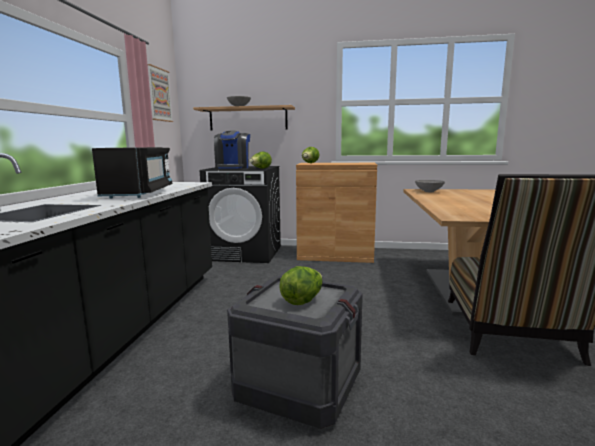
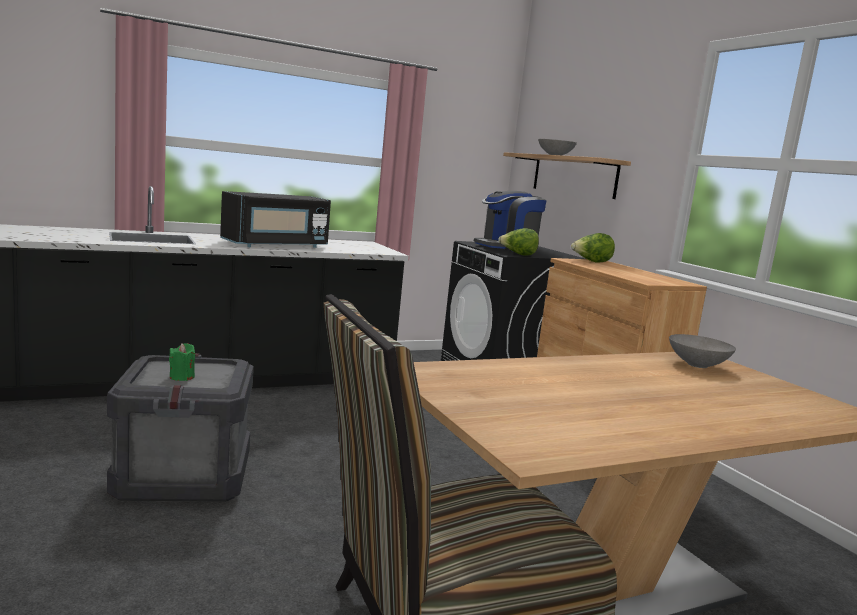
camera: 55 degrees right, 0 degrees up
(159, 94) = (465, 133): picture -> none
(302, 300) = (182, 377): lettuce -> green candle

